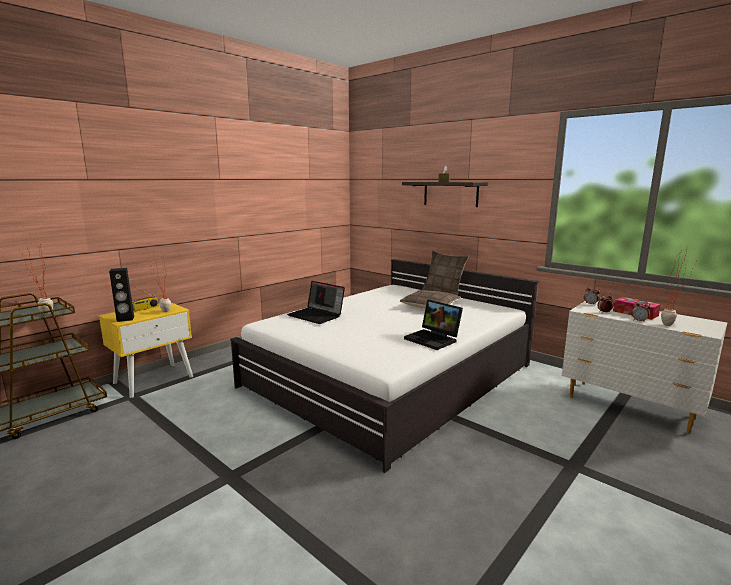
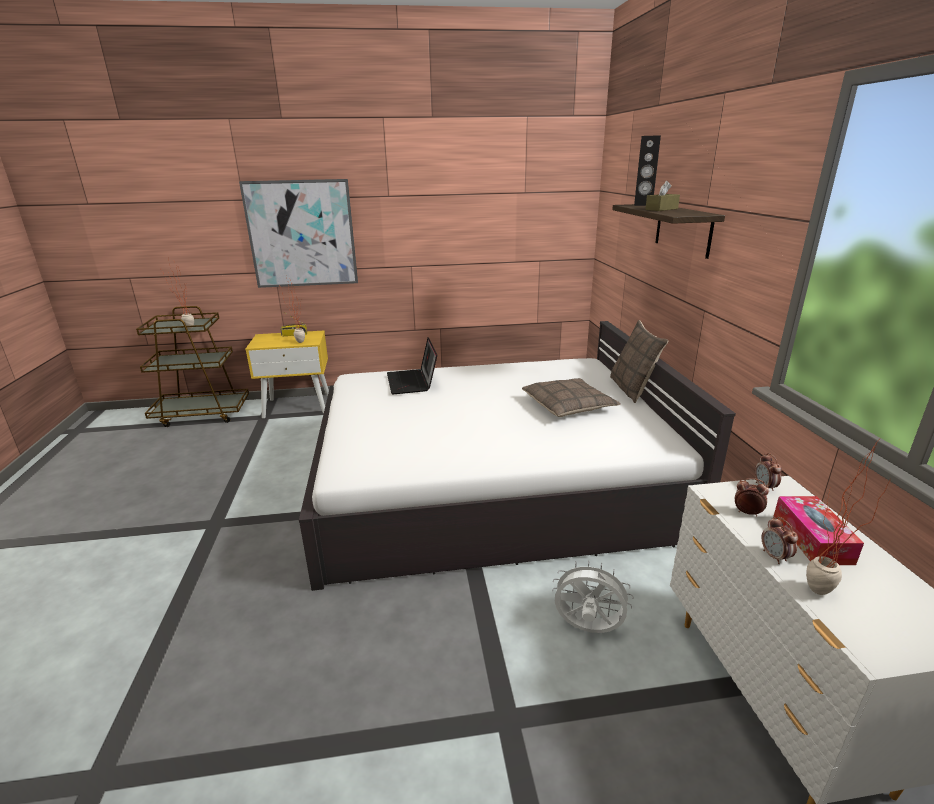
camera: 40 degrees right, 10 degrees up
(125, 319) = (262, 343): black speaker -> black speaker (643, 205)
(147, 212) = (302, 234): none -> picture
(434, 339) = (465, 457): laptop -> none
(542, 416) = (587, 629): none -> white fan

